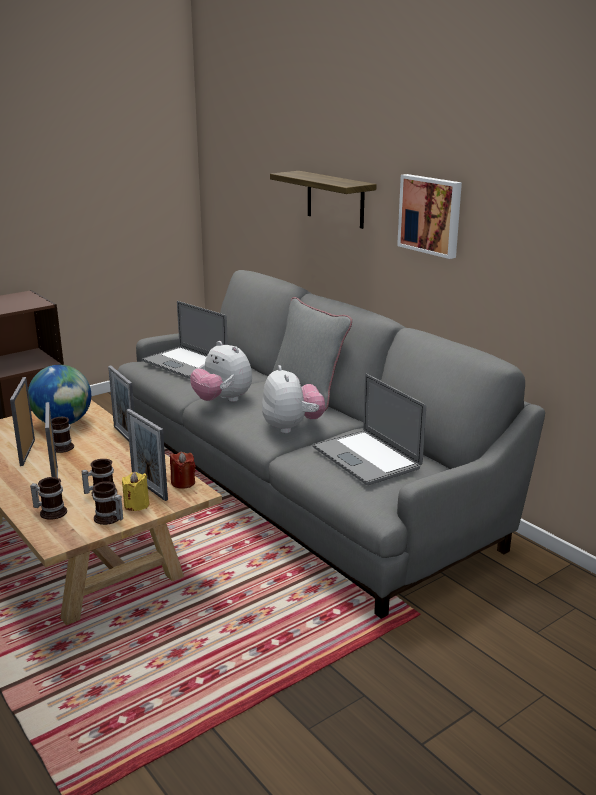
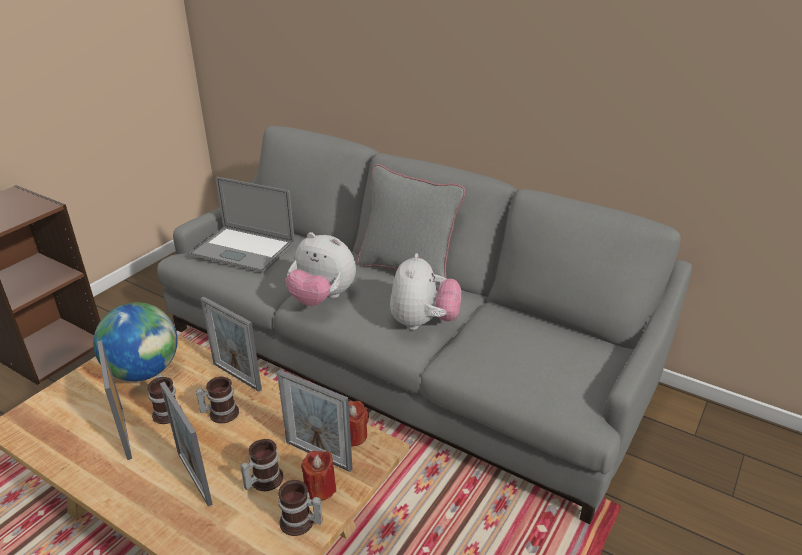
camera: 20 degrees left, 10 degrees up
(51, 511) = (217, 532): mug -> mug (221, 412)
(136, 505) = (320, 488): yellow candle -> red candle
(292, 427) = (423, 322): plush toy -> plush toy turned 45 degrees clockwise
(335, 199) = (398, 41): shelf -> none
(366, 457) = (530, 350): laptop -> none
(431, 215) = (540, 60): picture -> none

